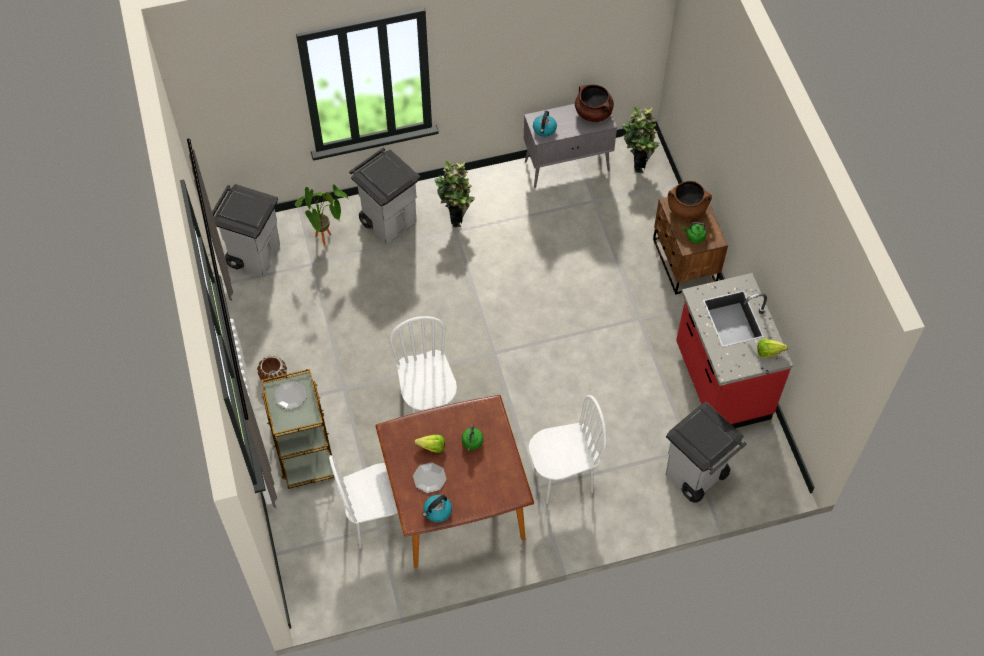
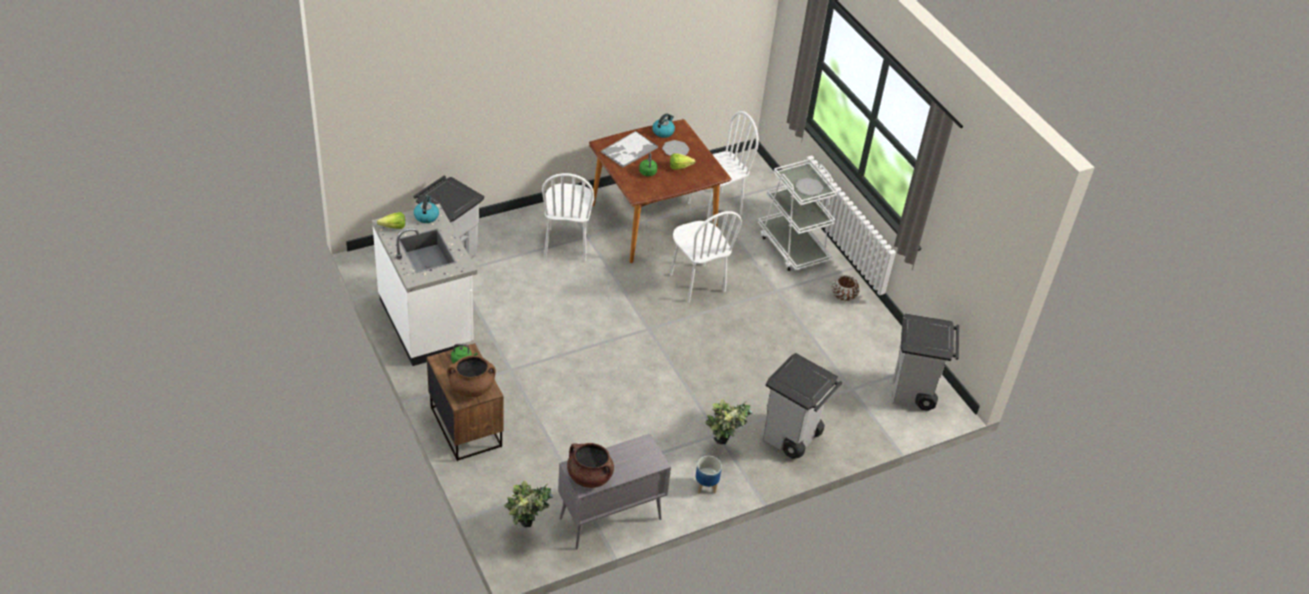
camera: 165 degrees right, 15 degrees down
(303, 448) = (793, 247): brown cart -> white cart
(327, 241) = (847, 411): potted plant -> none
(479, 185) = (706, 486): none -> planter
(487, 481) = (629, 150): none -> tray
(544, 129) = (643, 451): kettle -> kettle (426, 216)
(562, 477) = (567, 244): white chair -> white chair turned 60 degrees counterclockwise
(720, 383) = (427, 323): red counter -> white counter

